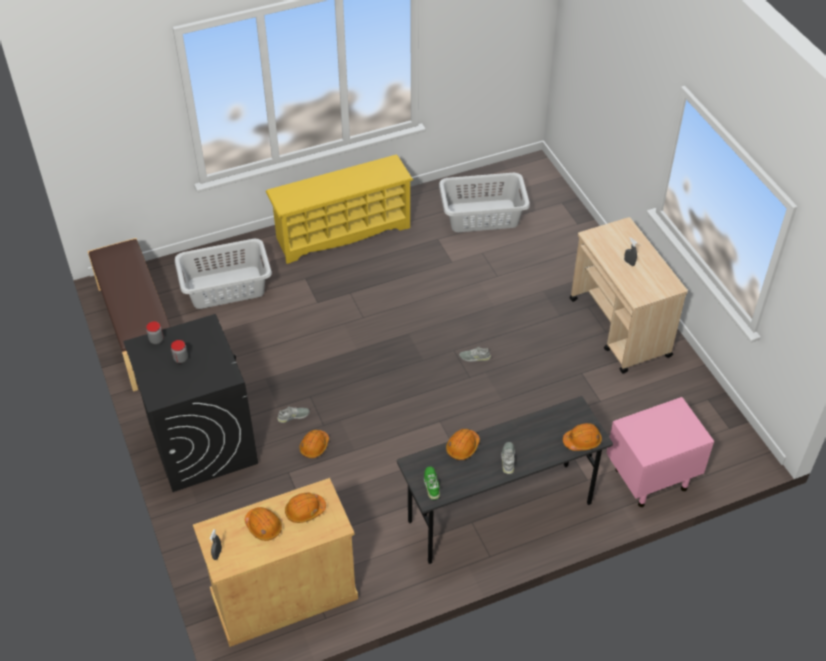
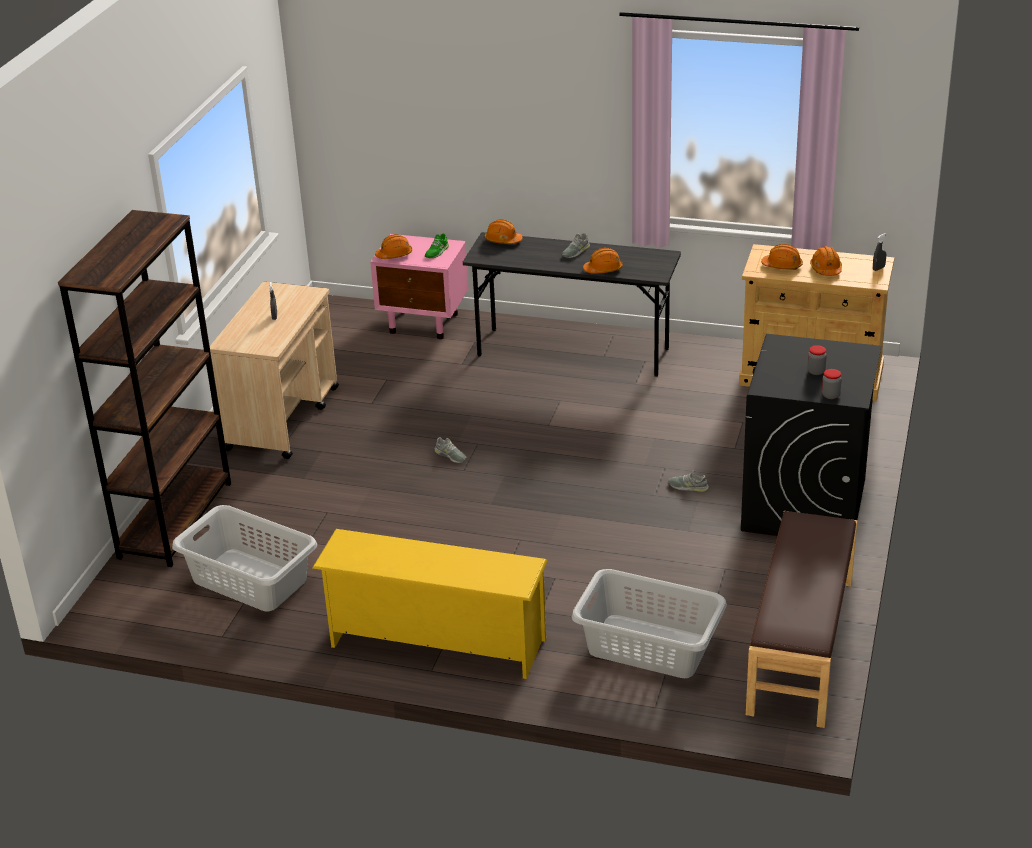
camera: 140 degrees left, 15 degrees down
(314, 446) = (690, 456): orange hard hat -> orange hard hat (394, 255)
(432, 484) = (655, 260): green shoe -> green shoe (437, 251)
(573, 227) = (175, 520): none -> brown bookcase

